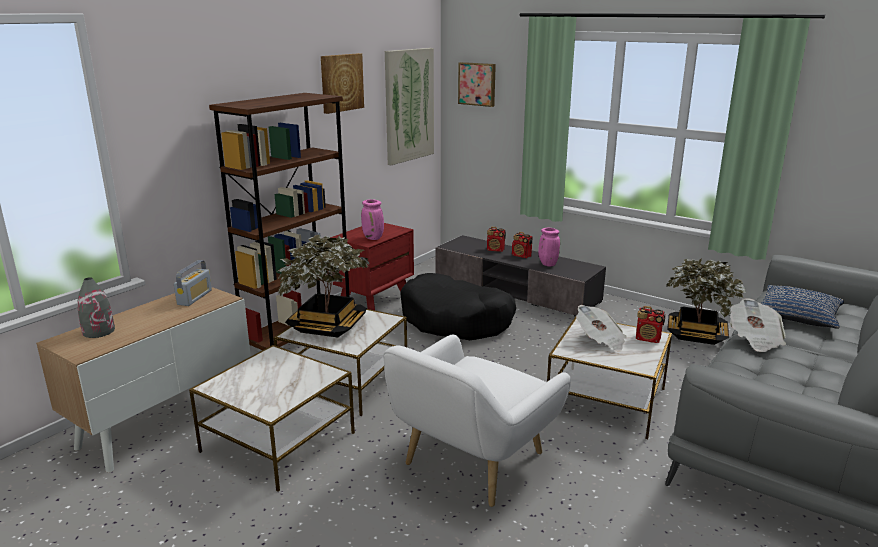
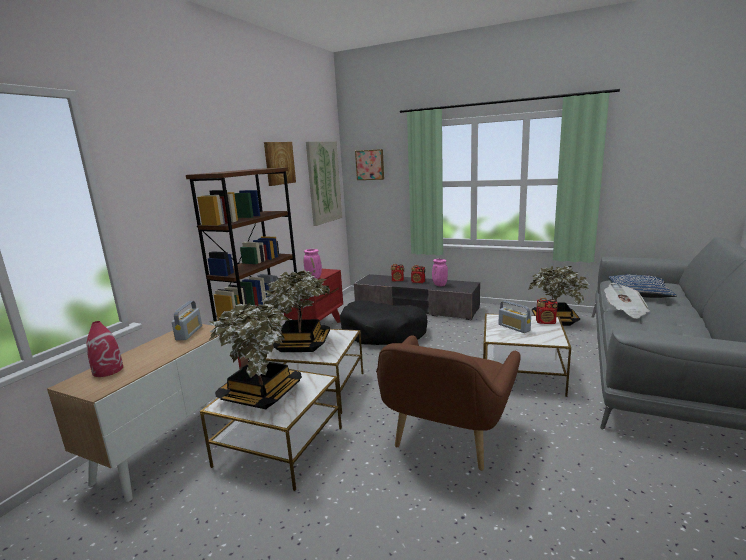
camera: 10 degrees left, 5 degrees down
(99, 331) = (108, 370): grey vase -> red vase
(259, 381) = (261, 394): none -> potted plant
(470, 464) = (446, 438): white armchair -> brown armchair
(600, 340) = (514, 327): newspaper -> radio

